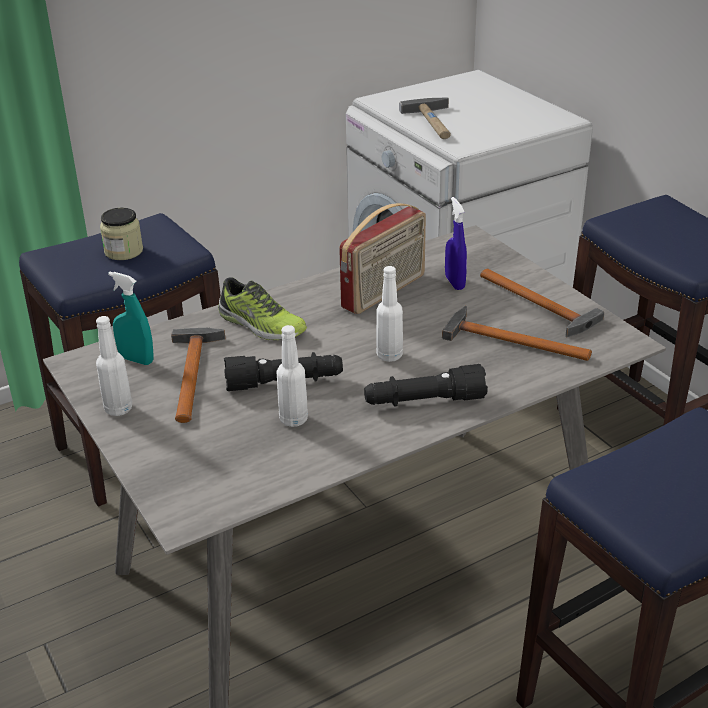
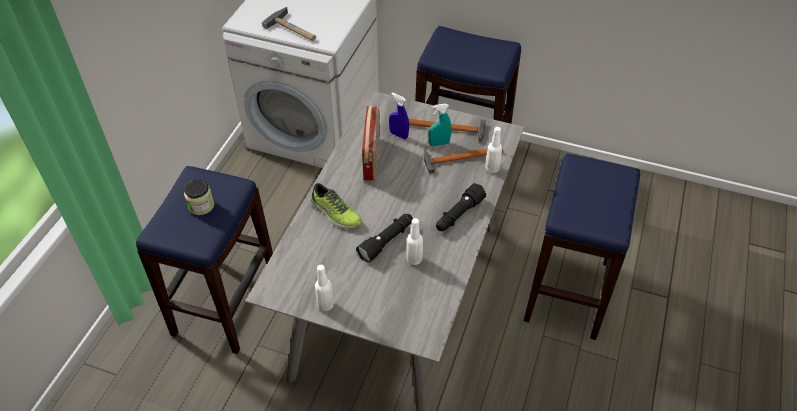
camera: 40 degrees left, 15 degrees up
(136, 360) = (297, 271): turquoise spray bottle -> turquoise spray bottle (439, 143)
(193, 372) = (336, 261): hammer -> none
(260, 325) = (335, 213): shoe -> shoe turned 45 degrees clockwise
(389, 355) = (416, 197): white bottle -> white bottle (492, 168)

